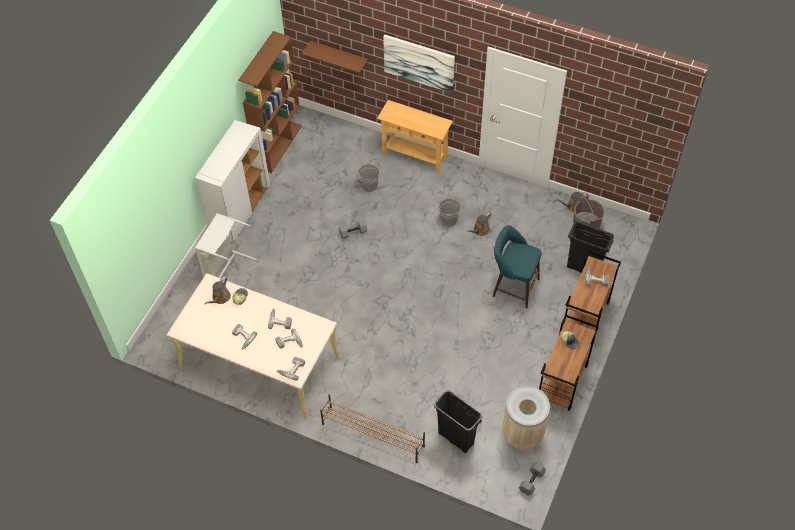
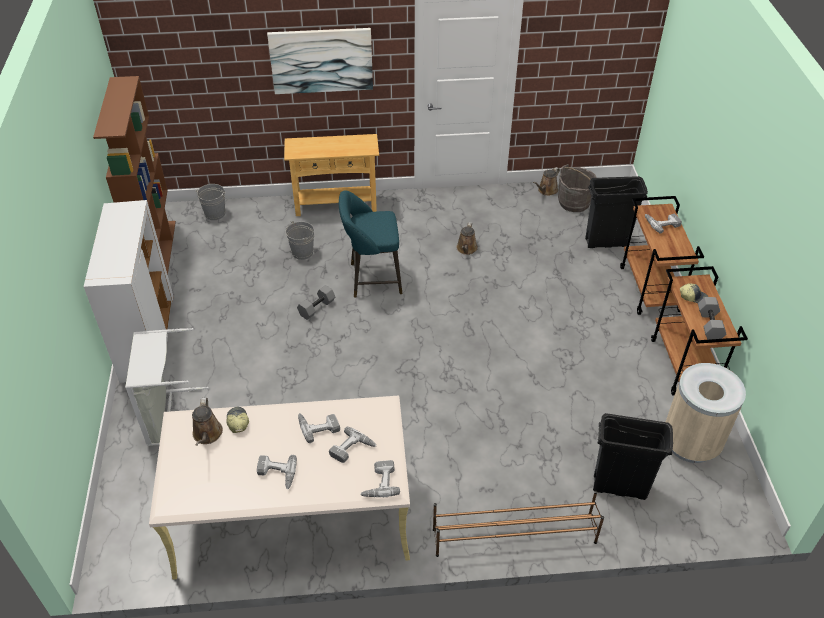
camera: 30 degrees left, 10 degrees down
(339, 56) = (206, 97): brown shelf -> none
(448, 220) = (422, 252): grey bucket -> grey bucket (215, 213)
(513, 287) = (548, 290): turquoise stool -> turquoise stool (372, 279)
(531, 481) = (747, 494): grey dumbbell -> grey dumbbell (708, 324)

